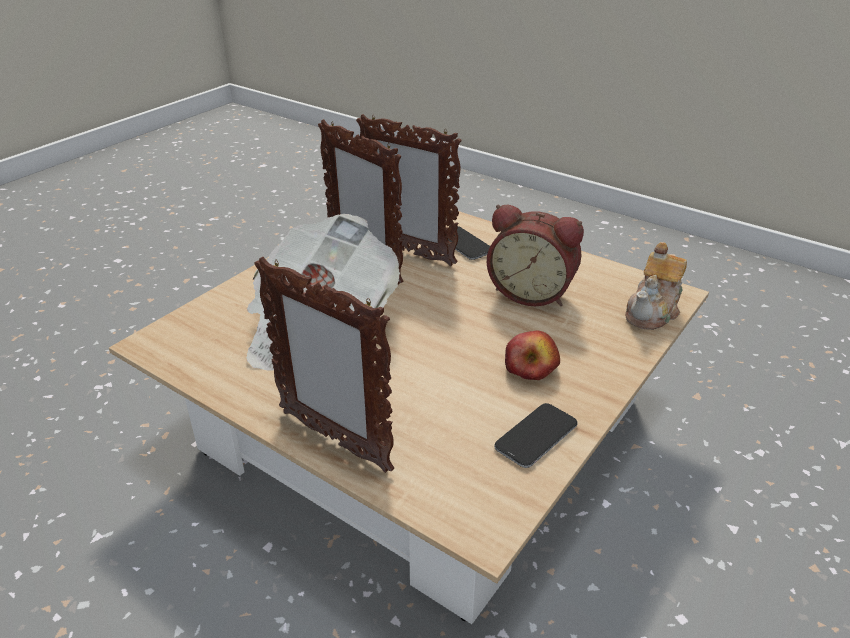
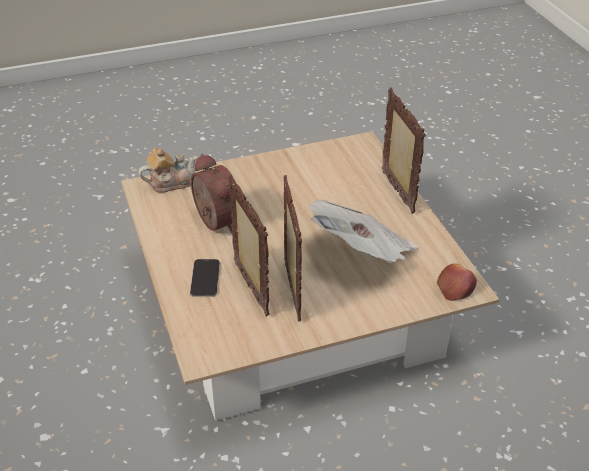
camera: 145 degrees left, 5 degrees up
(531, 367) = (272, 184): apple -> apple (455, 287)
(536, 436) = (308, 159): phone -> none

